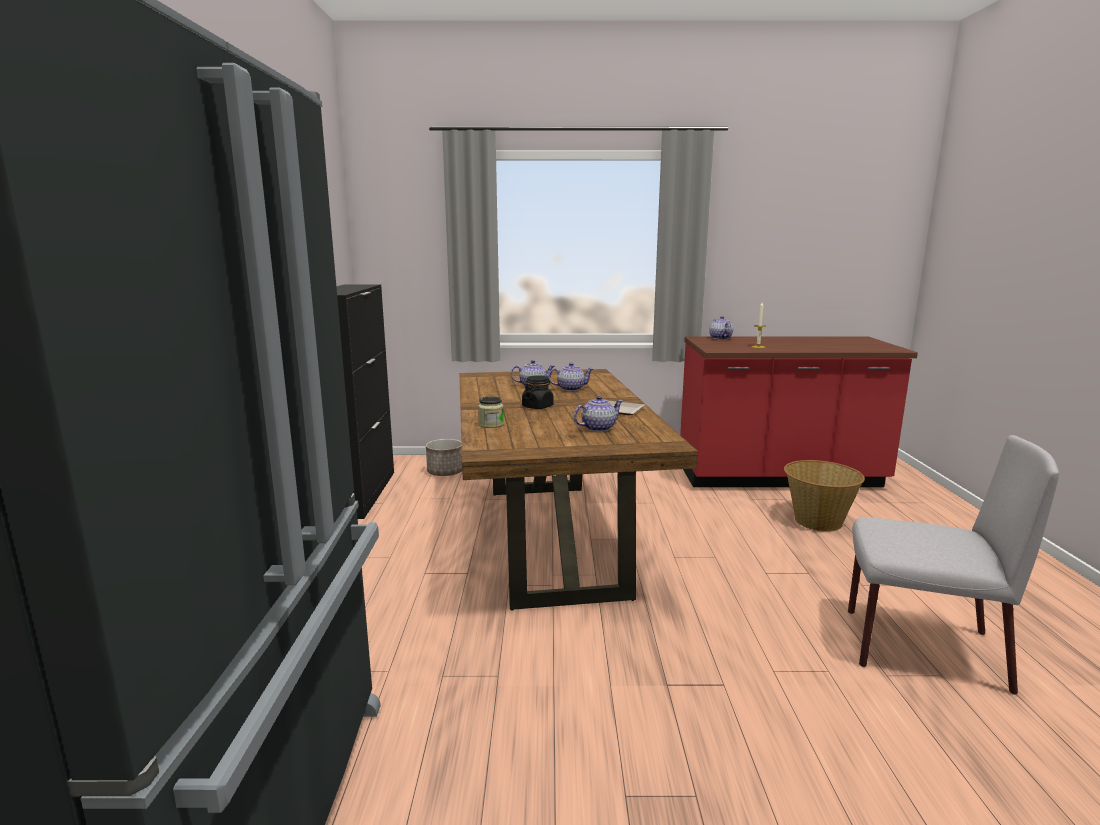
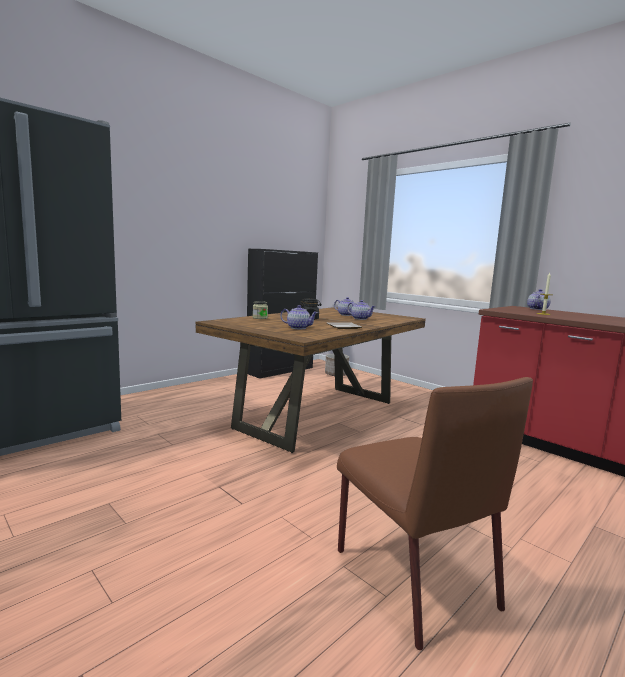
camera: 45 degrees right, 5 degrees down
(817, 521) = (534, 482): basket -> none
(920, 648) = (411, 576): grey chair -> brown chair

